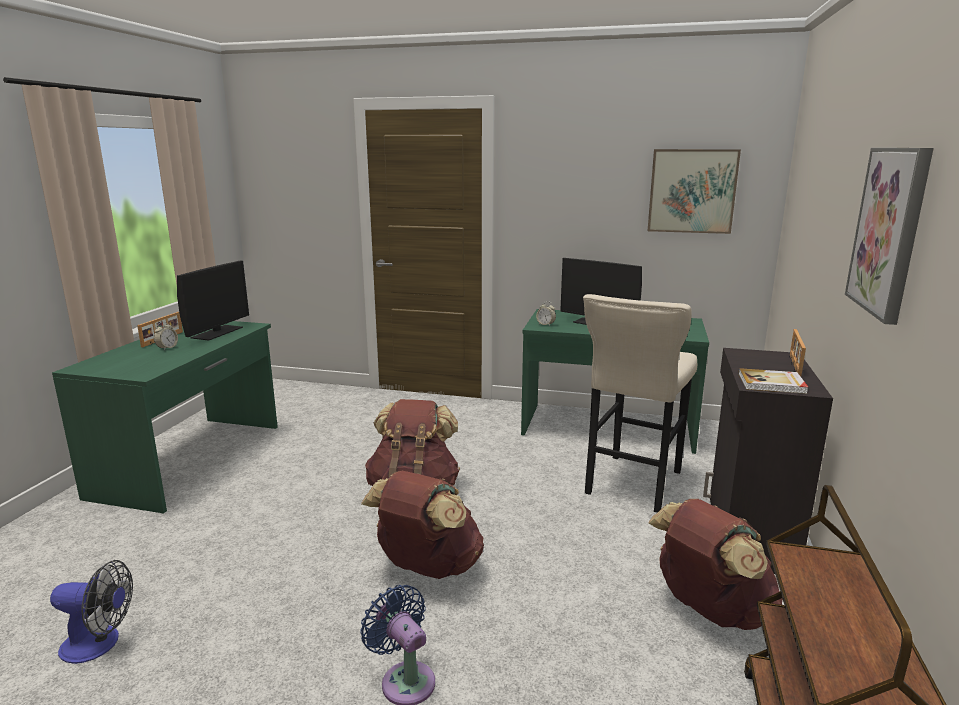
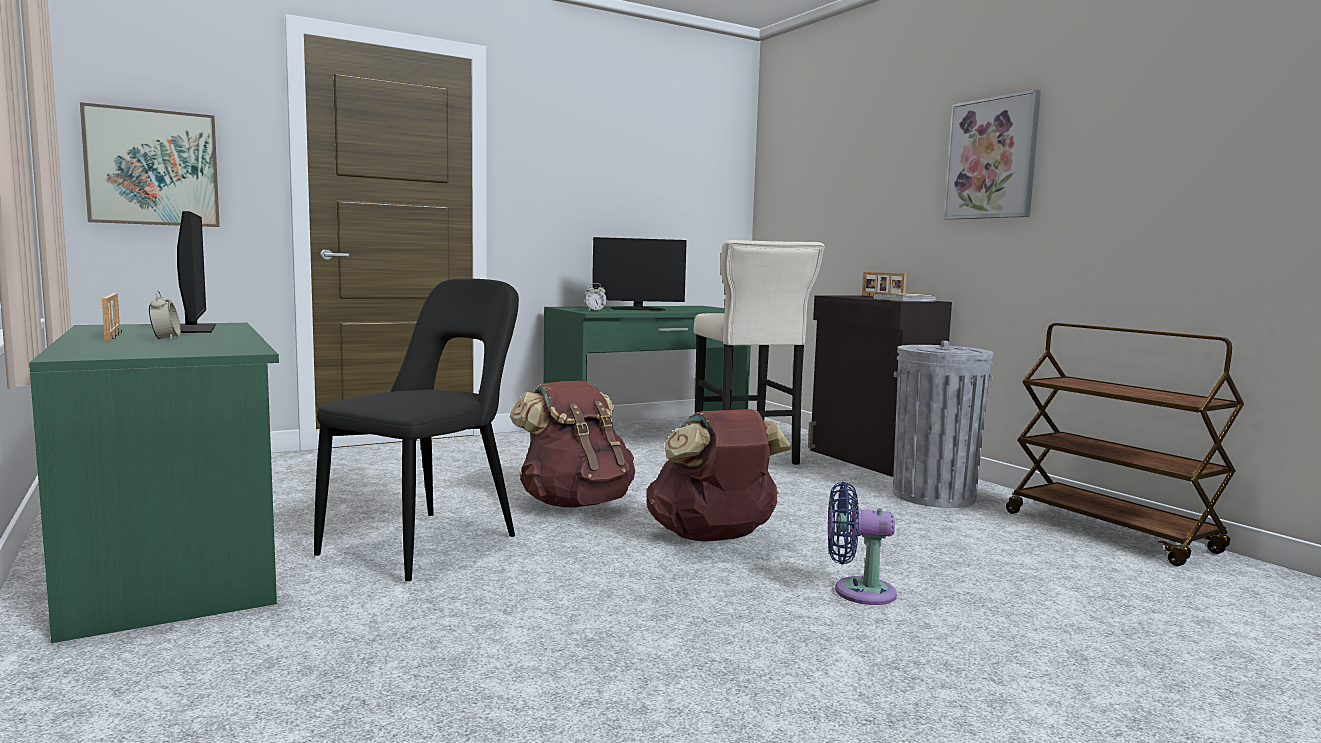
camera: 45 degrees left, 10 degrees down
(99, 644) = (511, 707): fan -> none
(285, 496) = (427, 543): none -> black chair
(692, 191) = (685, 176): picture -> picture (152, 168)
(709, 610) = (933, 496): brown backpack -> grey trash can

